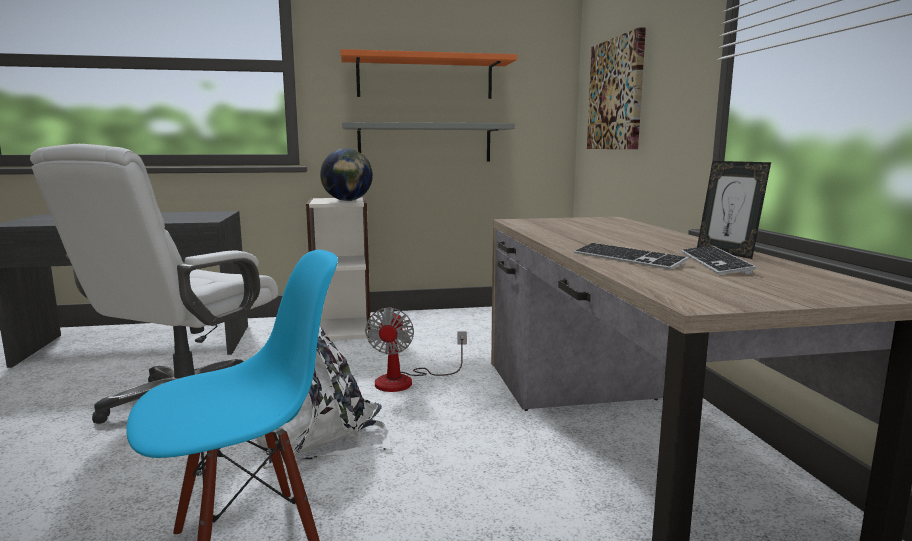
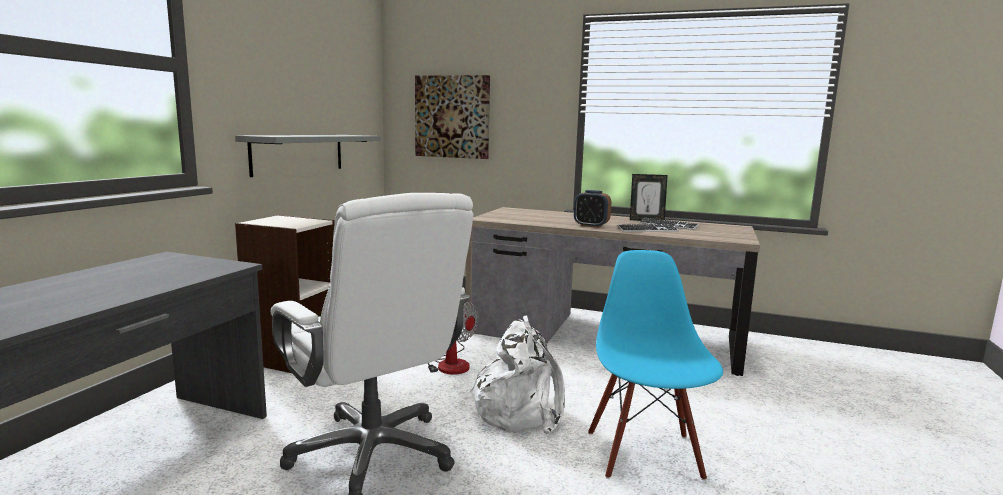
camera: 60 degrees left, 0 degrees up
(347, 201) = (305, 220): globe -> none
(425, 78) = (296, 89): orange shelf -> none
(581, 242) = (591, 226): none -> alarm clock

